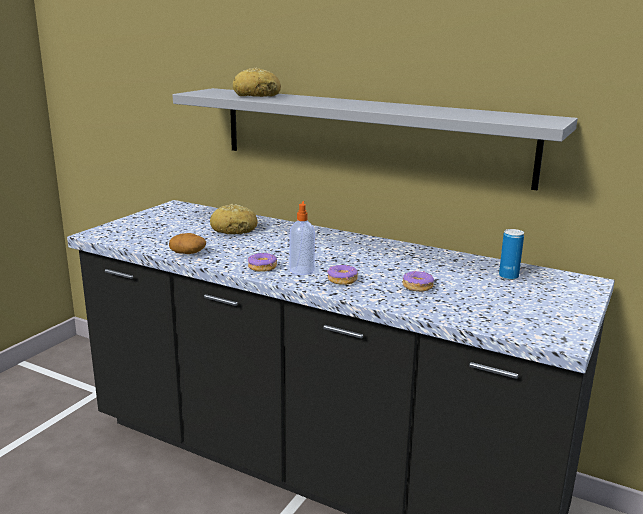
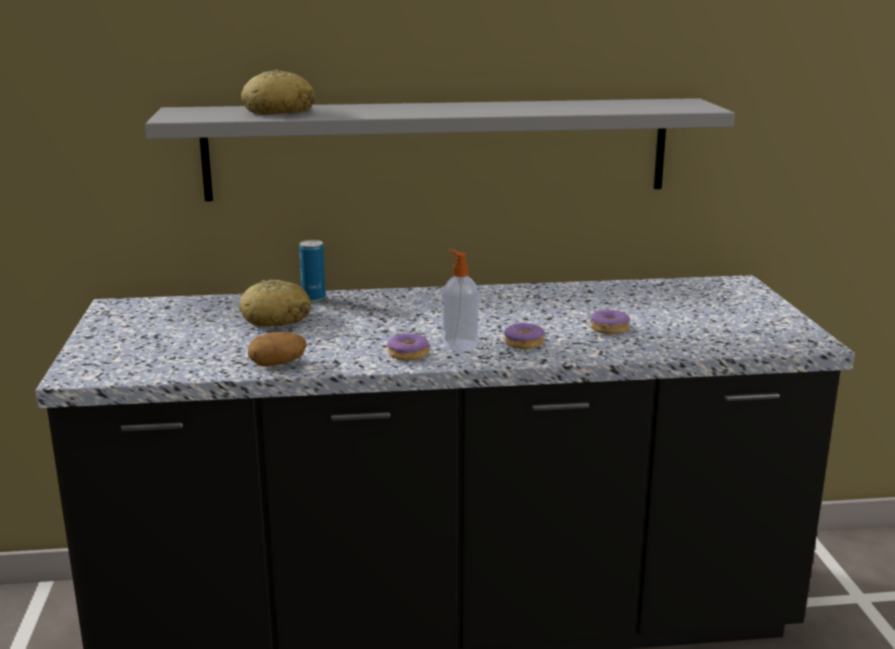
camera: 35 degrees left, 0 degrees up
(508, 277) = (668, 295): can -> can (313, 298)

